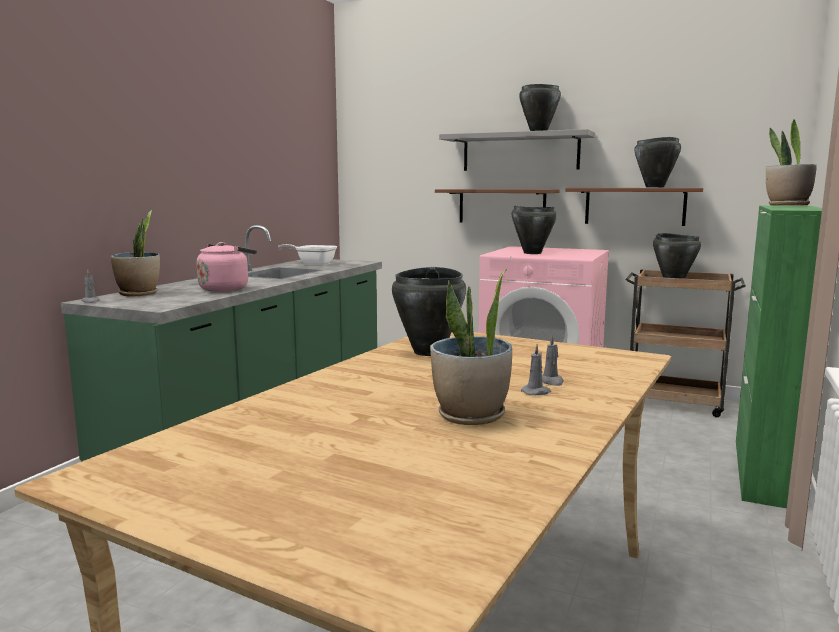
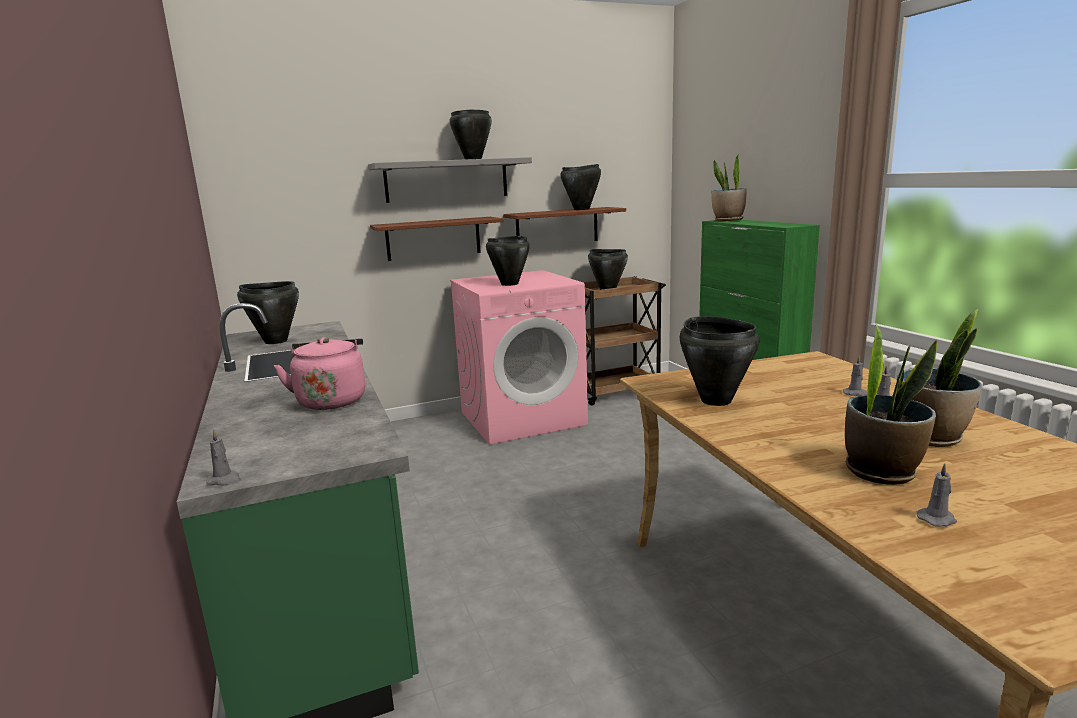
camera: 45 degrees left, 5 degrees up
(139, 294) = (242, 445): potted plant -> potted plant (881, 471)
(264, 436) = (937, 519): none -> grey candle
(313, 264) = (275, 341): frying pan -> black cooking pot

